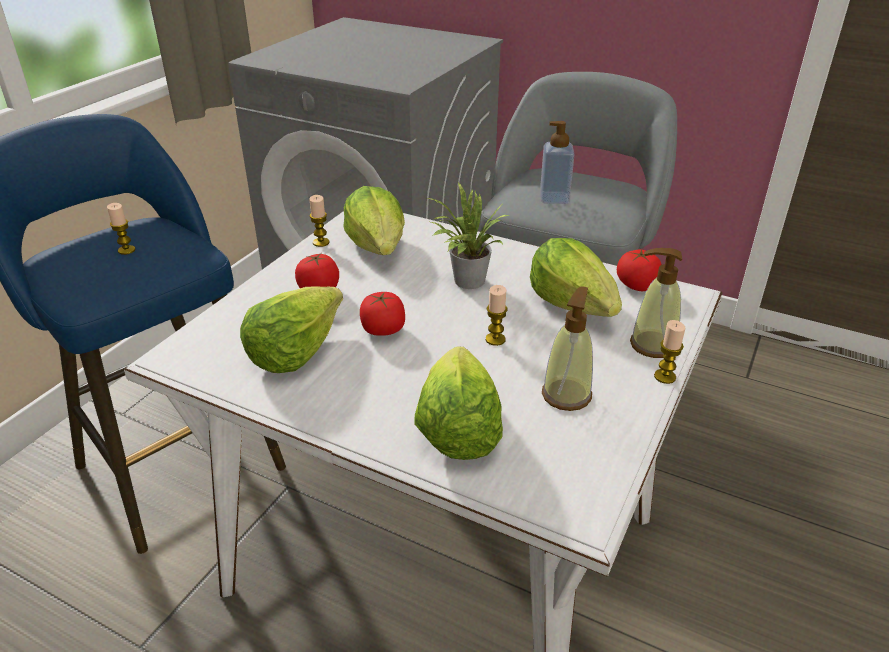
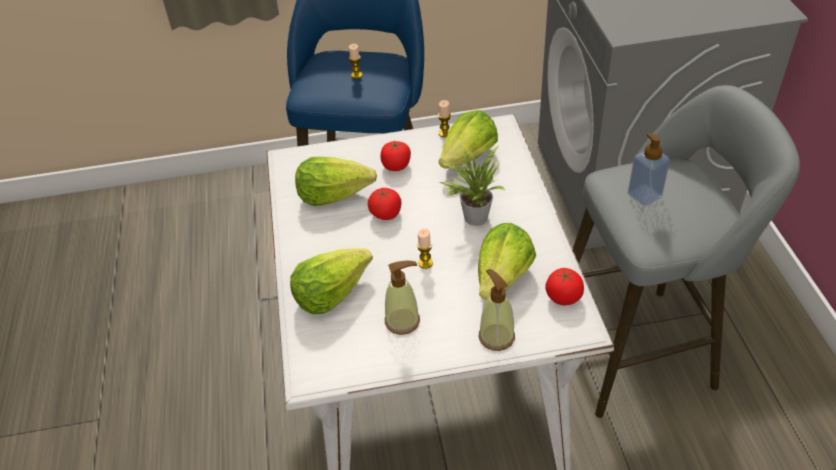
camera: 55 degrees right, 10 degrees up
(665, 376) = (466, 357): candle -> none

